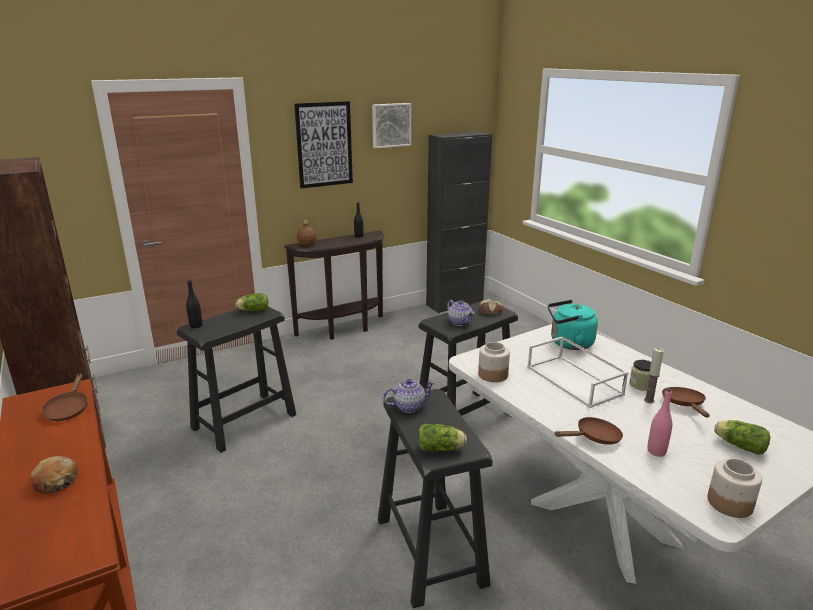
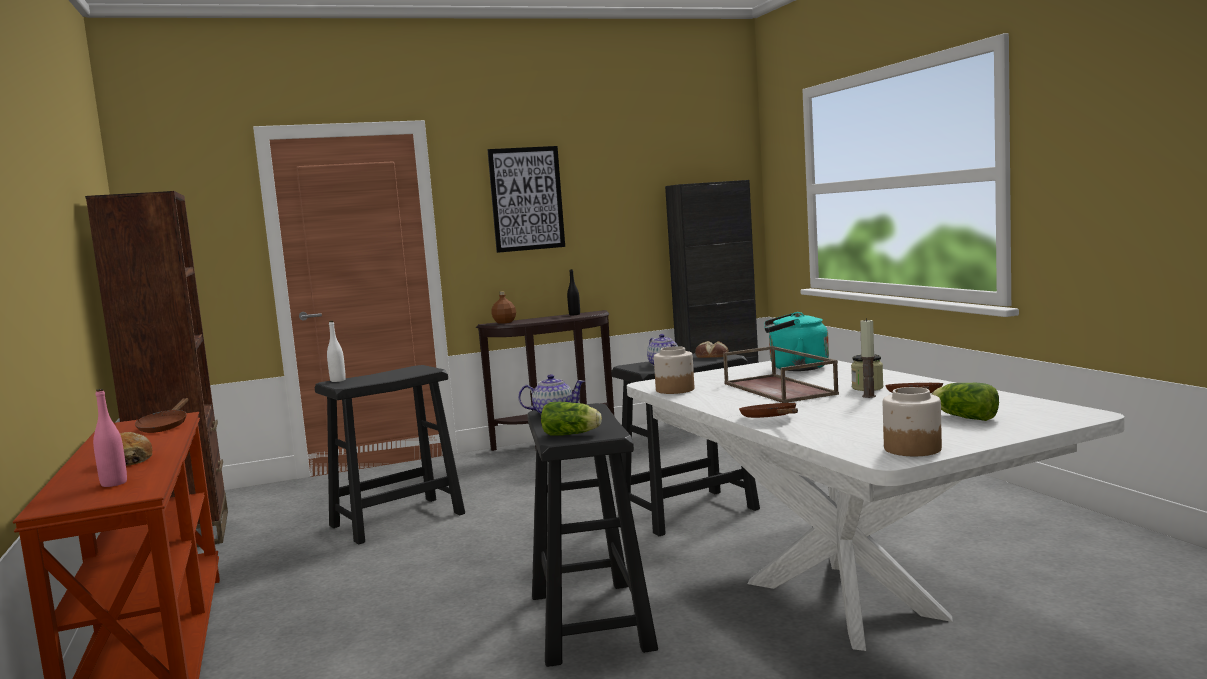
camera: 10 degrees right, 15 degrees down
(196, 325) = (338, 380): black bottle -> white bottle
(252, 310) = (411, 369): lettuce -> none
(390, 125) = (613, 175): picture -> none
(575, 380) = (780, 389): white tray -> brown tray
(594, 438) = (771, 419): brown frying pan -> brown frying pan turned 90 degrees counterclockwise
(656, 451) = (846, 424): pink bottle -> pink bottle (114, 483)

